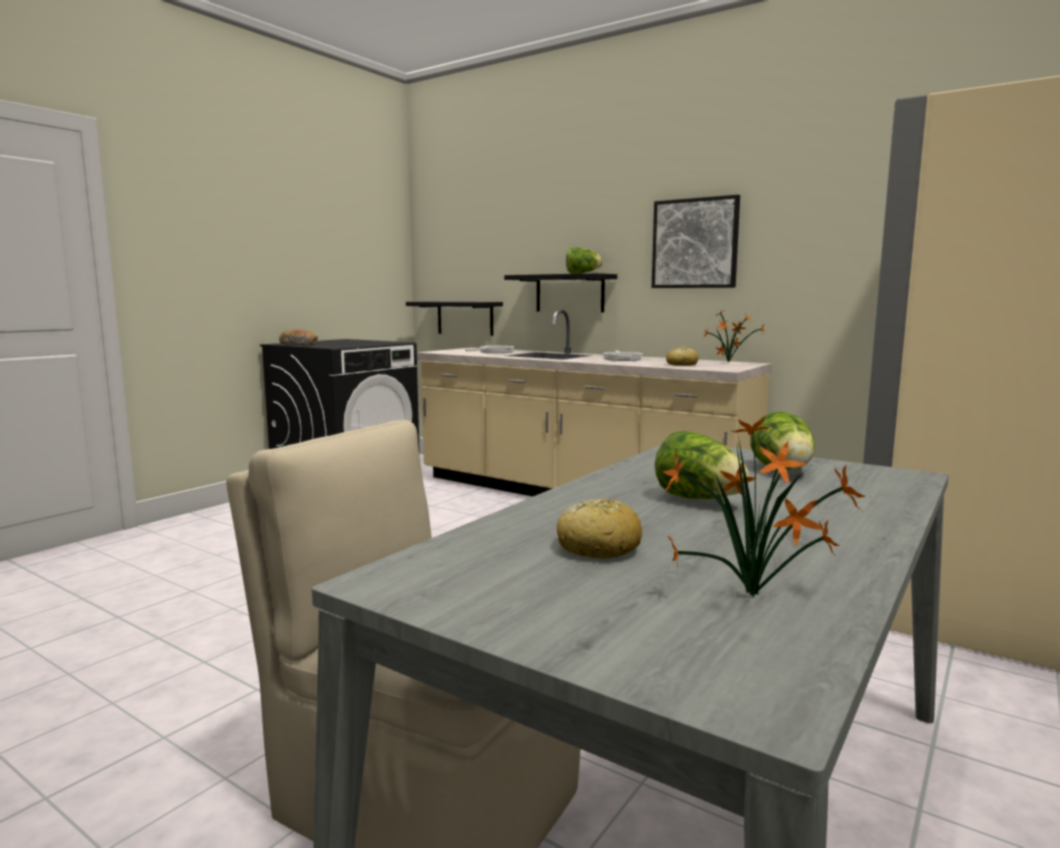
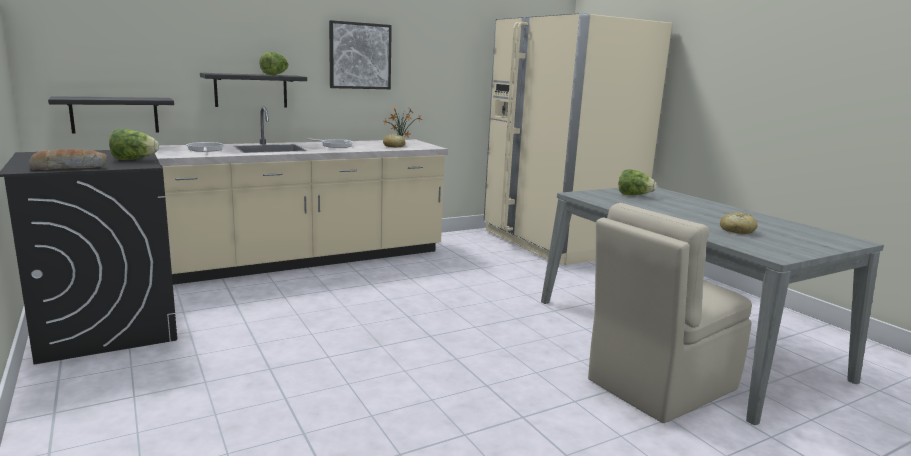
camera: 65 degrees left, 5 degrees up
(699, 499) = (675, 211): lettuce -> lettuce (134, 159)
(758, 598) = (787, 227): potted plant -> none

